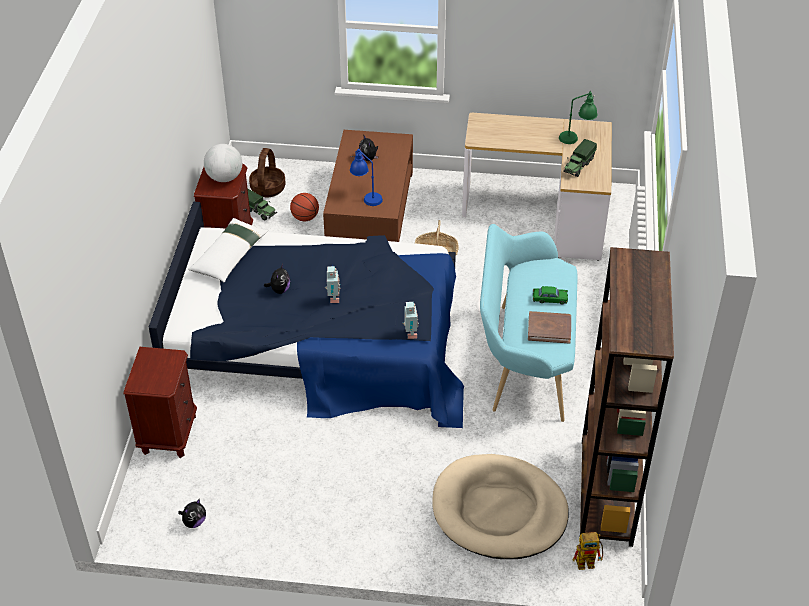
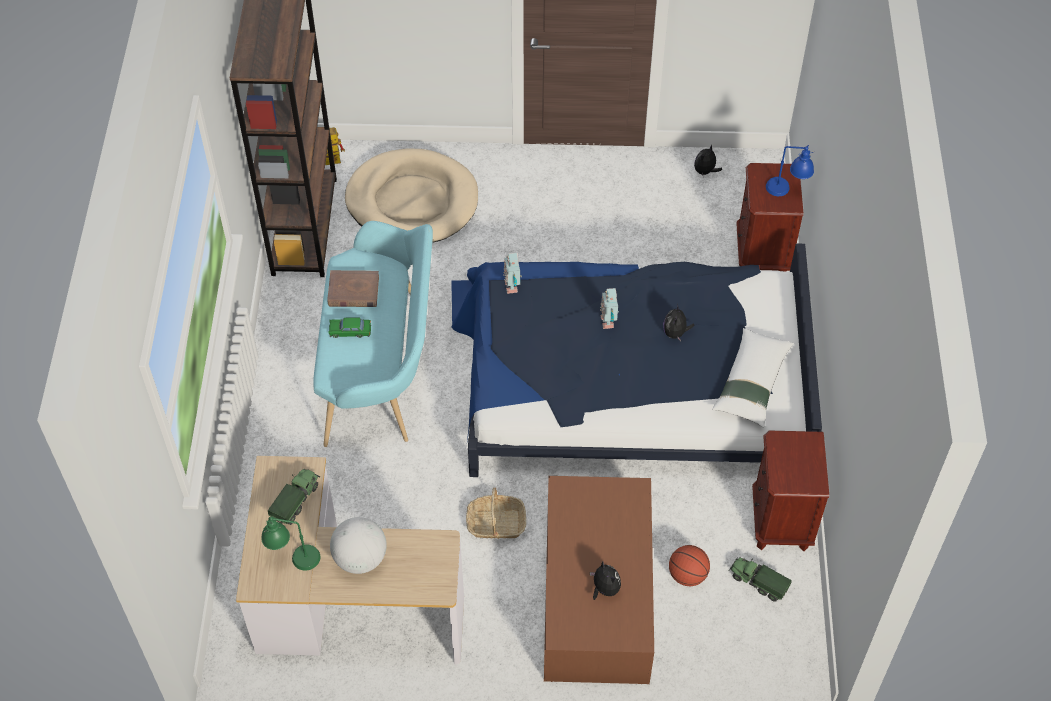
camera: 175 degrees right, 10 degrees up
(224, 177) = (791, 463): globe -> globe (360, 558)
(267, 188) = (756, 631): basket -> none
(366, 196) = (597, 512): blue table lamp -> blue table lamp (787, 191)

